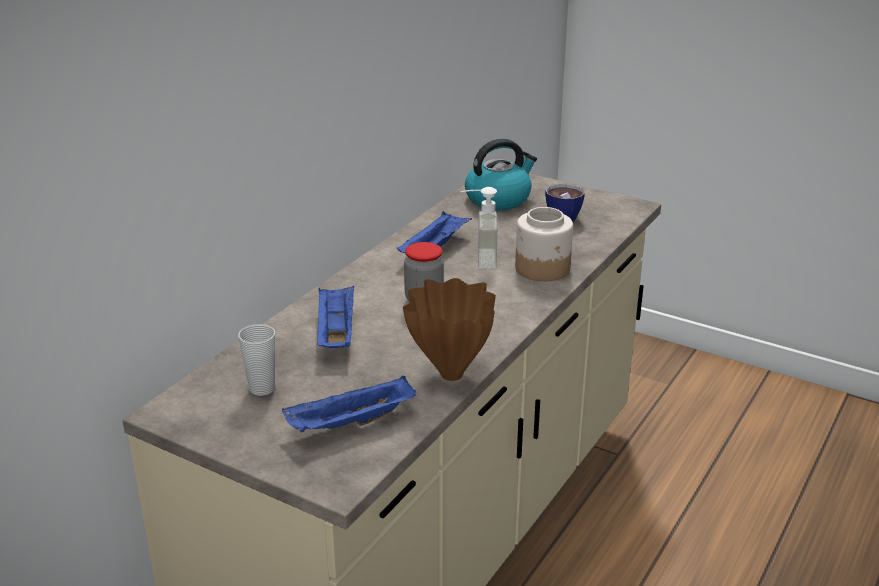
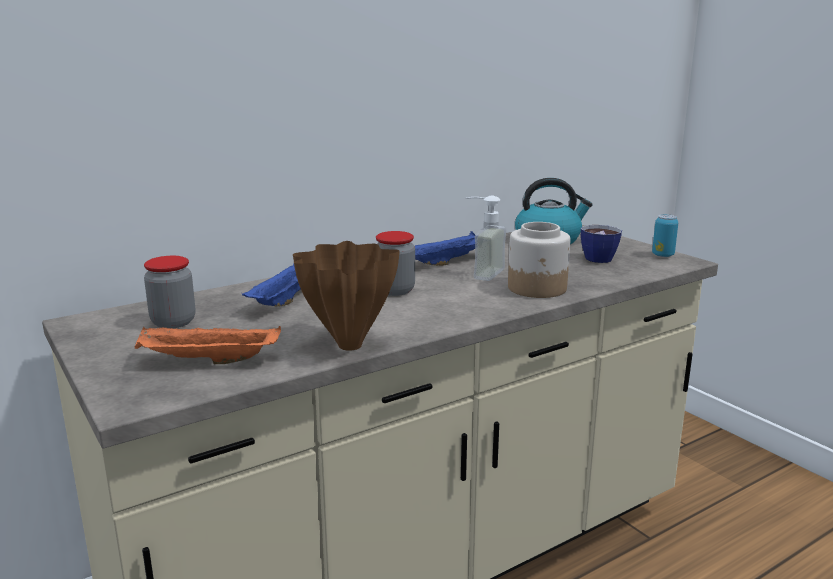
camera: 25 degrees right, 10 degrees down
(262, 388) = (173, 322): cup -> jar
(350, 424) = (207, 361): blue tray -> orange tray
(611, 201) = (663, 255): none -> can

